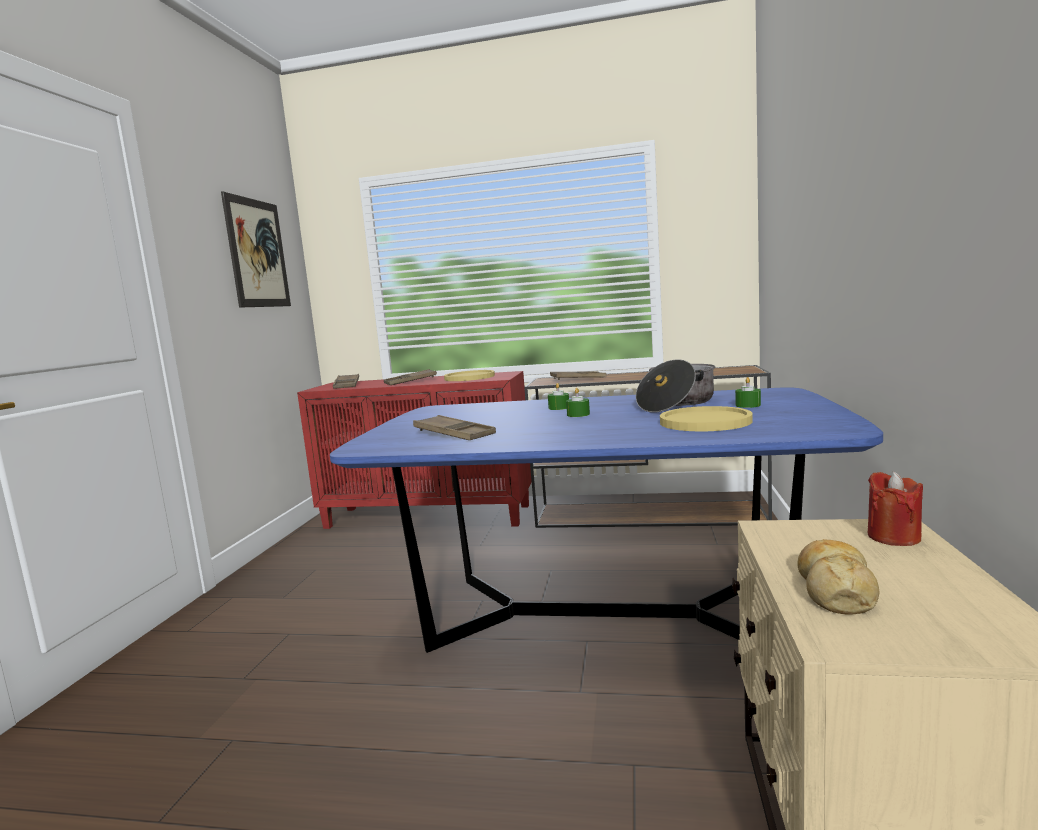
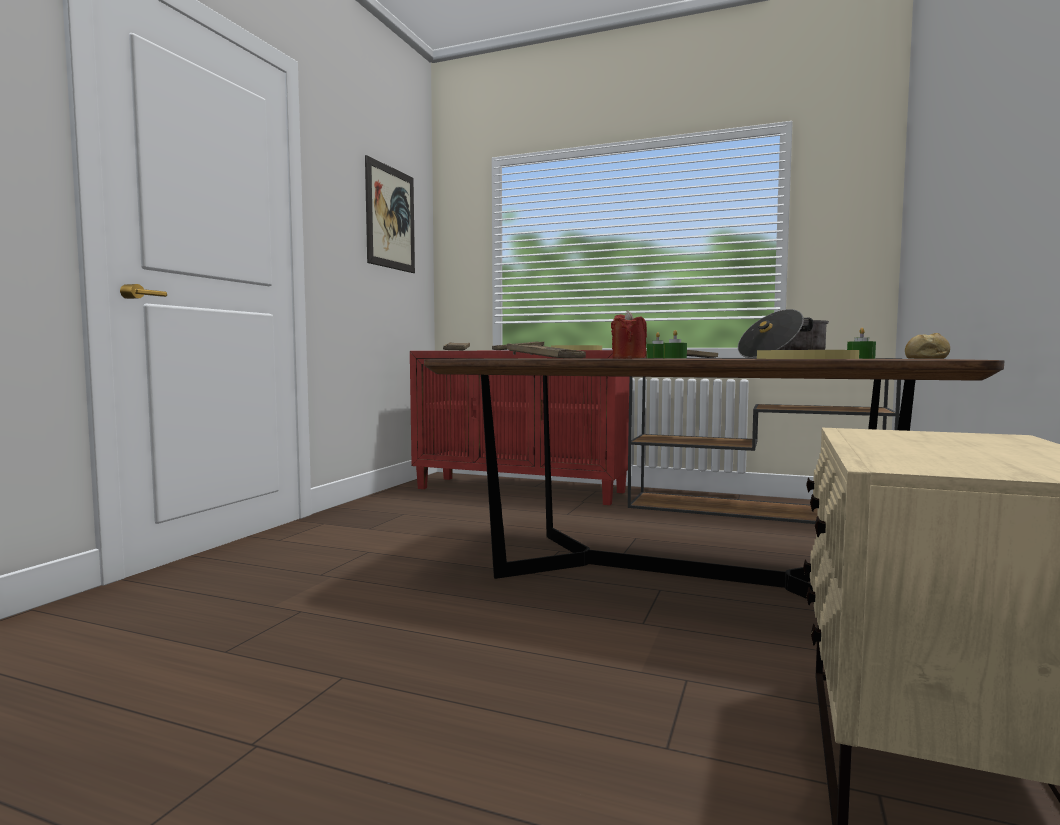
camera: 10 degrees right, 5 degrees down
(602, 616) = (681, 575): blue dining table -> brown dining table
(835, 590) = (907, 451): bread -> bread (926, 358)
(893, 537) = (995, 439): red candle -> red candle (628, 358)

